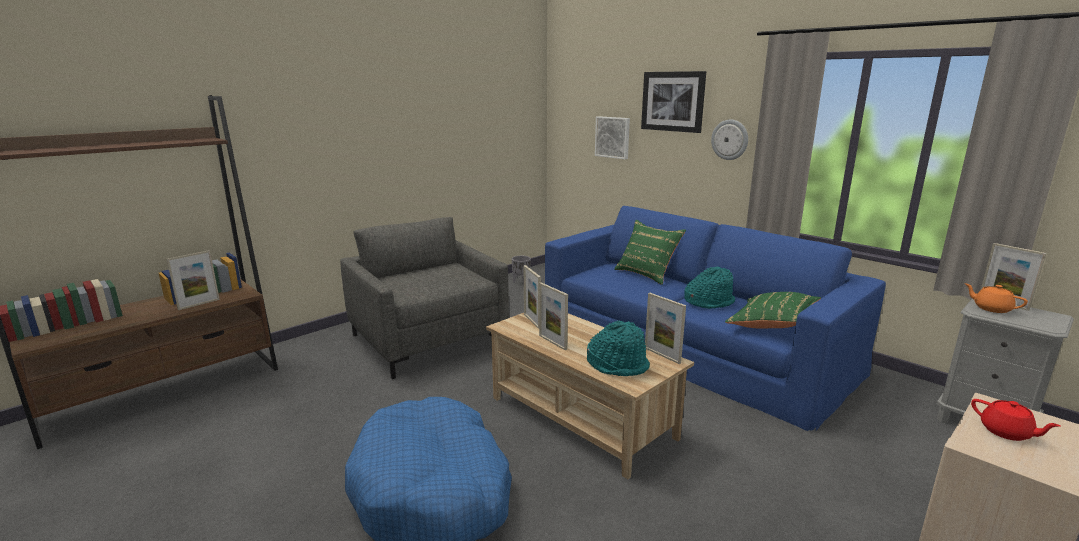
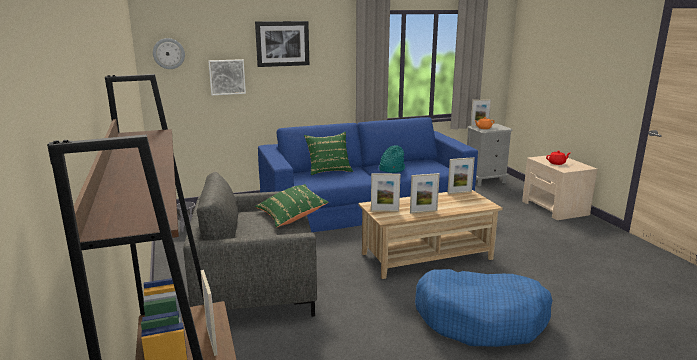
camera: 65 degrees left, 0 degrees up
(618, 365) = (464, 203): turquoise hat -> none
(730, 139) = (330, 67): wall clock -> wall clock (169, 53)
(771, 324) = (432, 167): green pillow -> green pillow (291, 216)

